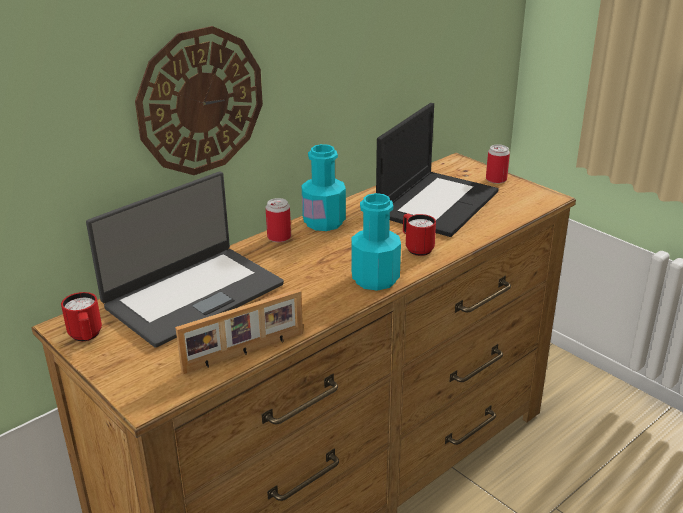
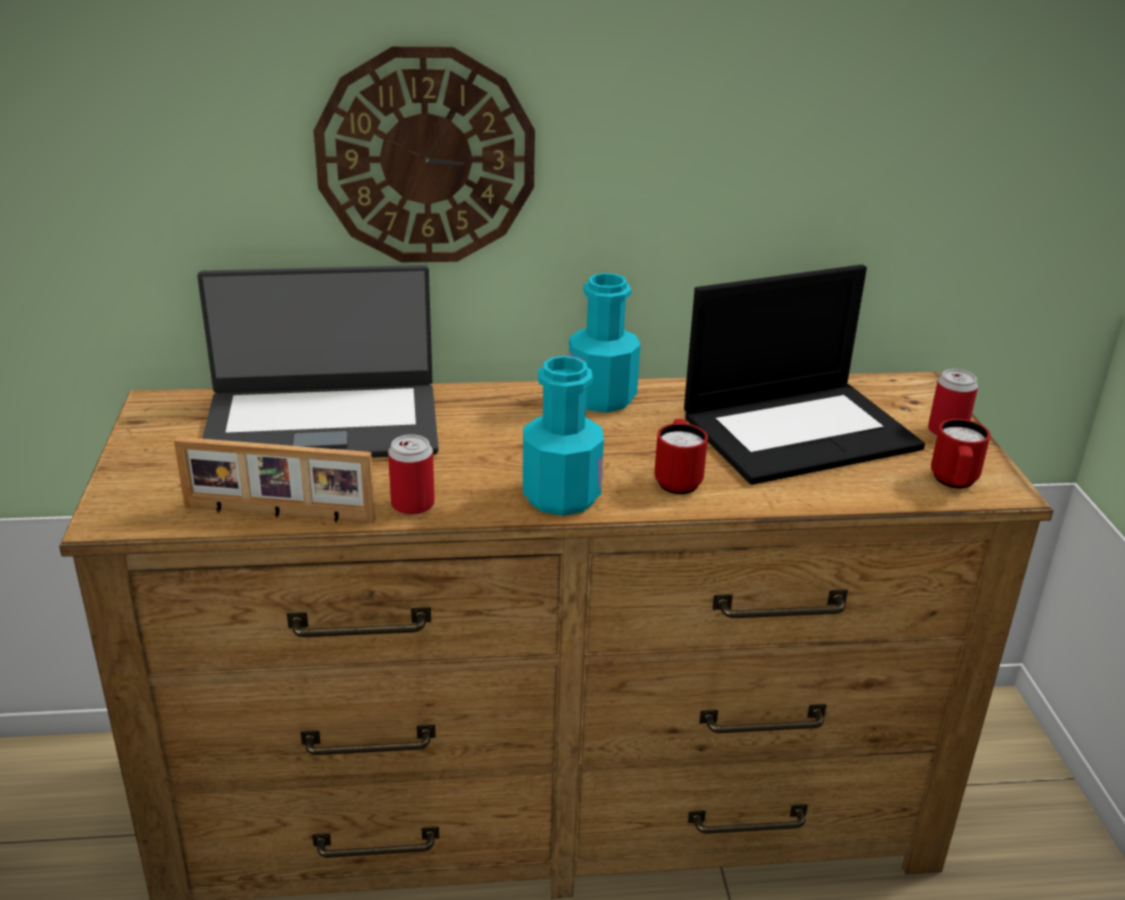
camera: 35 degrees right, 0 degrees up
(86, 337) = (157, 423): red mug -> red mug (954, 483)
(279, 237) = (517, 395): can -> can (412, 504)

